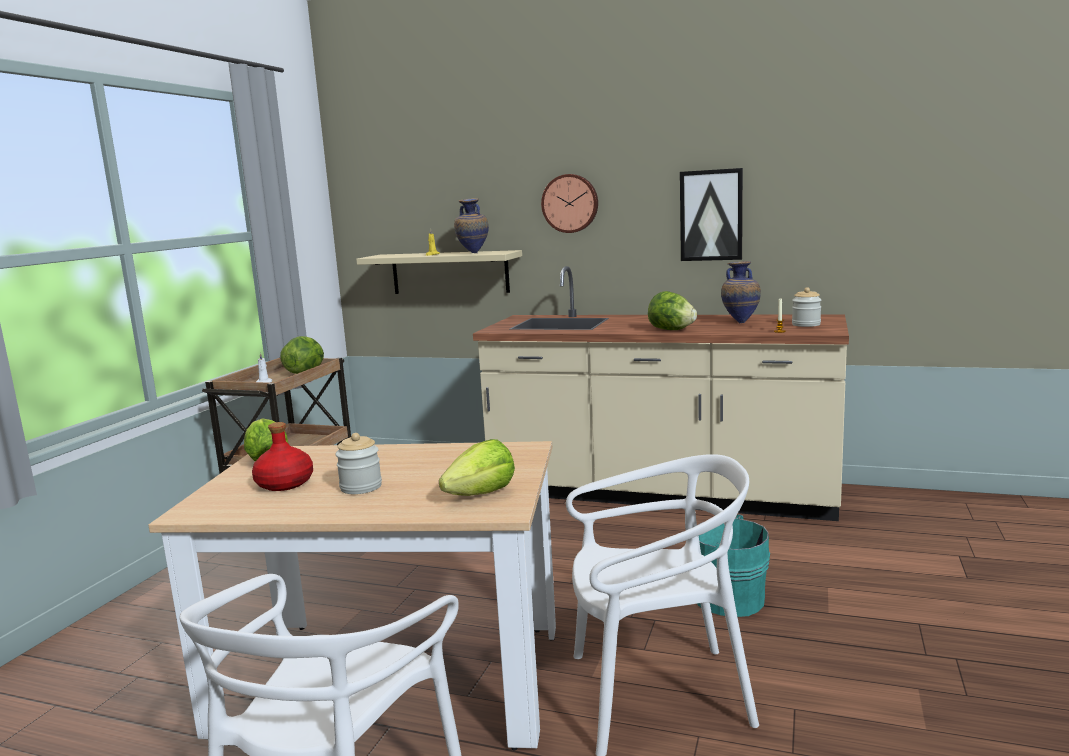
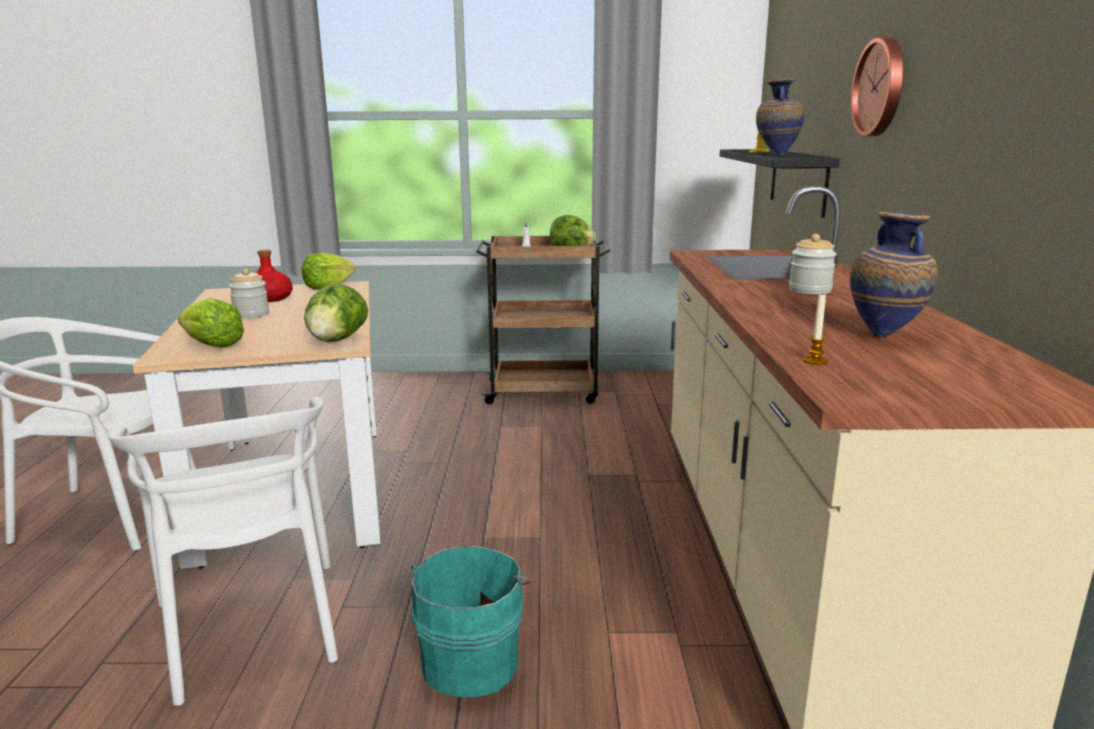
camera: 70 degrees right, 5 degrees up
(449, 272) = (798, 180): beige shelf -> black shelf
(671, 330) = (763, 307): lettuce -> lettuce (337, 340)
(711, 215) = (1007, 117): picture -> none
(806, 324) = (920, 377): jar -> jar (809, 290)

